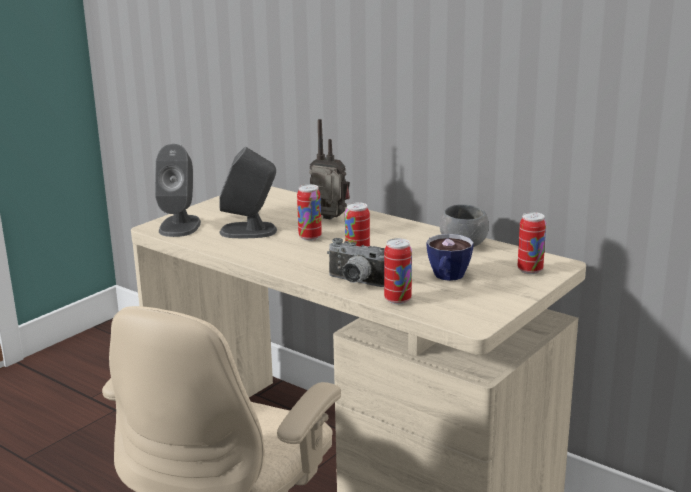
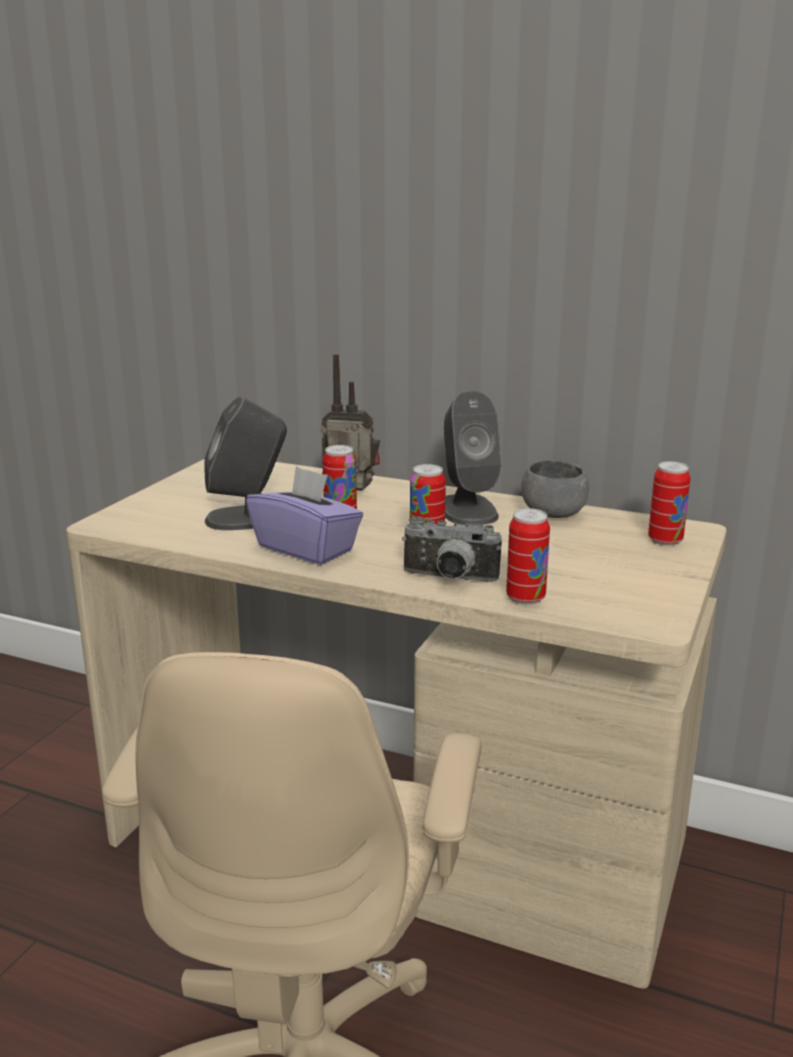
camera: 15 degrees left, 0 degrees up
(180, 226) = (140, 519): grey speaker -> grey speaker (467, 510)
(275, 254) = (306, 548): none -> purple tissue box
(447, 278) = (568, 560): cup -> none

